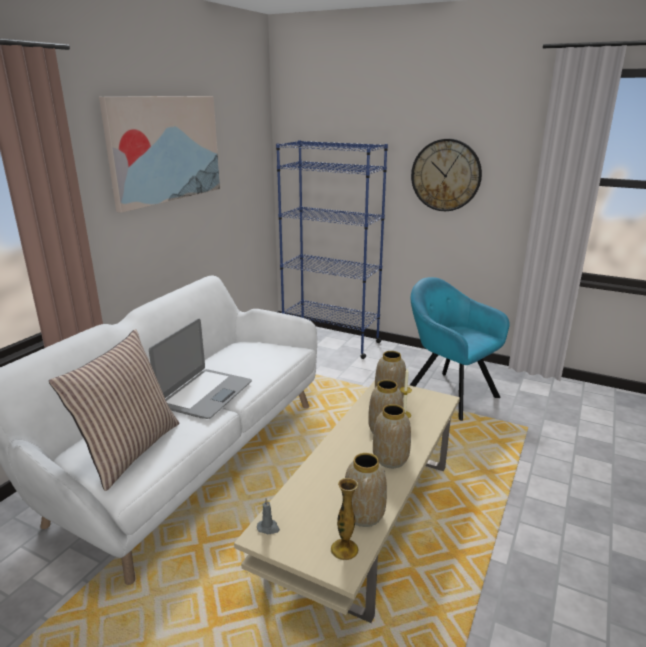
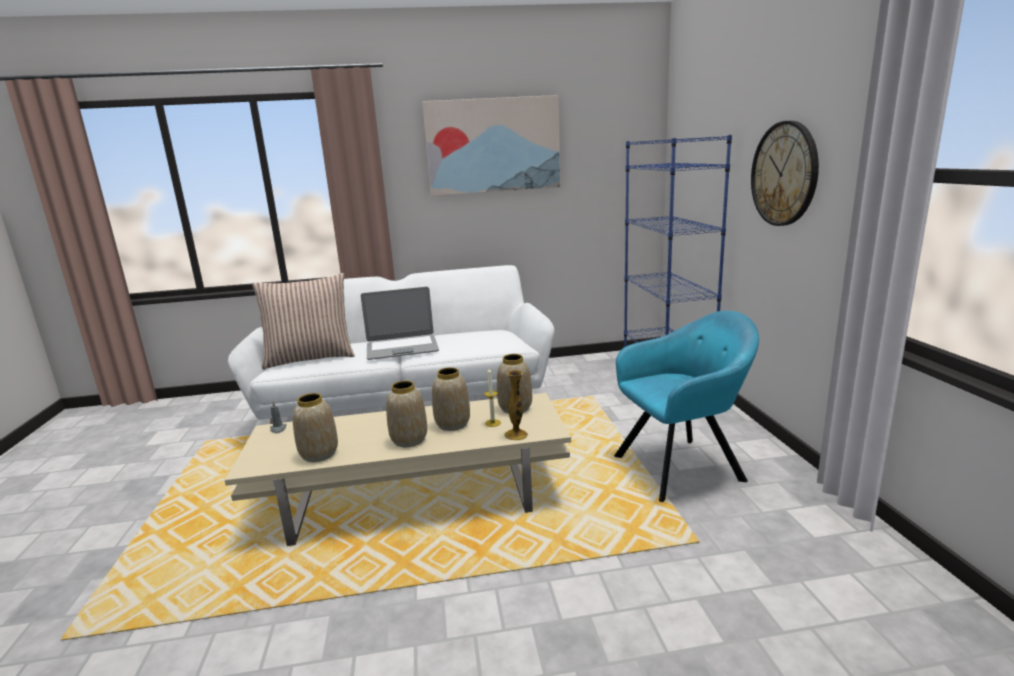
camera: 55 degrees right, 5 degrees down
(344, 549) = (271, 461): vase -> vase (516, 435)
(448, 393) = (682, 467): turquoise armchair -> turquoise armchair turned 60 degrees clockwise

